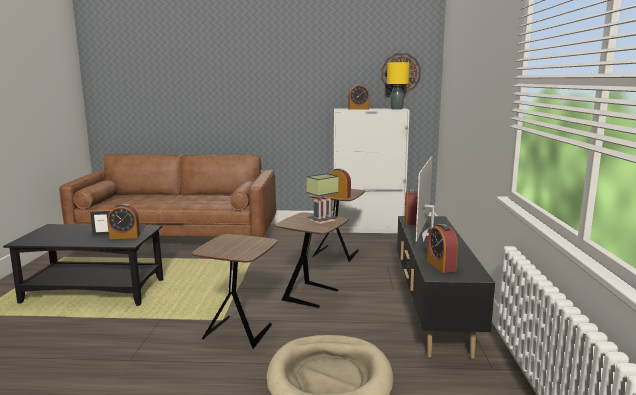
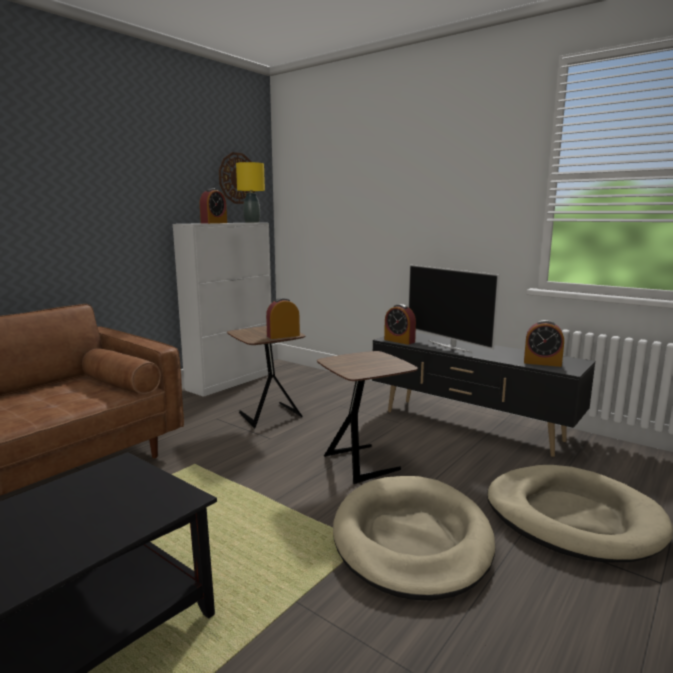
camera: 55 degrees left, 0 degrees up
(102, 234) = (64, 517): picture frame -> none
(125, 236) = (132, 496): alarm clock -> none
(239, 331) = (411, 539): brown side table -> beige dog bed
(322, 220) = (369, 359): table lamp -> none

